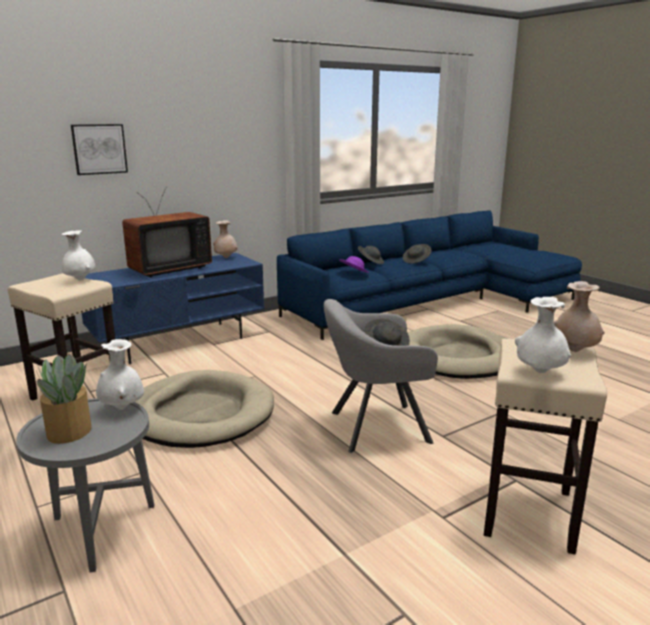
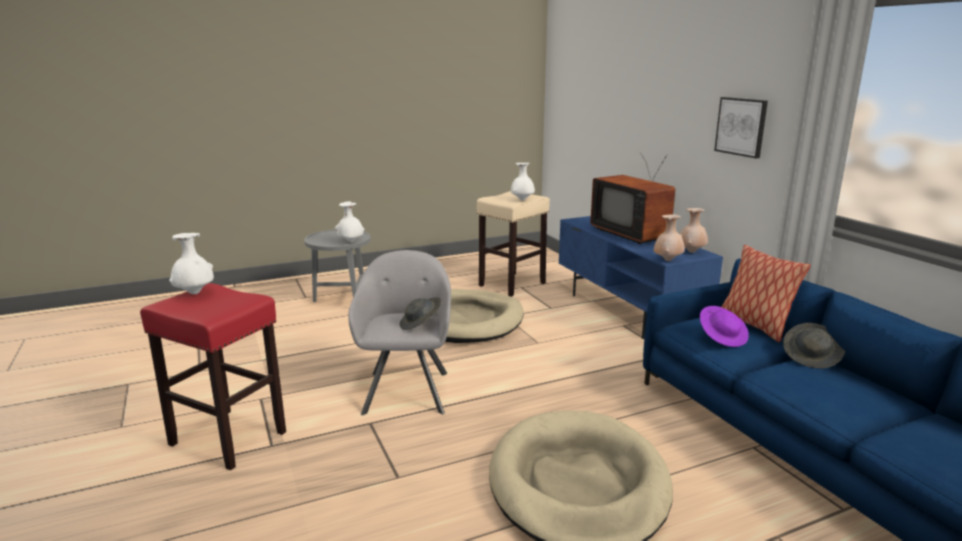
camera: 100 degrees right, 0 degrees up
(68, 432) = (335, 236): potted plant -> none
(99, 149) = (643, 108): picture -> picture (741, 126)
(328, 268) = (754, 326): none -> pillow
(416, 261) = (852, 401): grey hat -> none
(528, 511) = (229, 438): beige stool -> red stool
(574, 351) = (208, 313): beige vase -> beige vase (667, 260)

